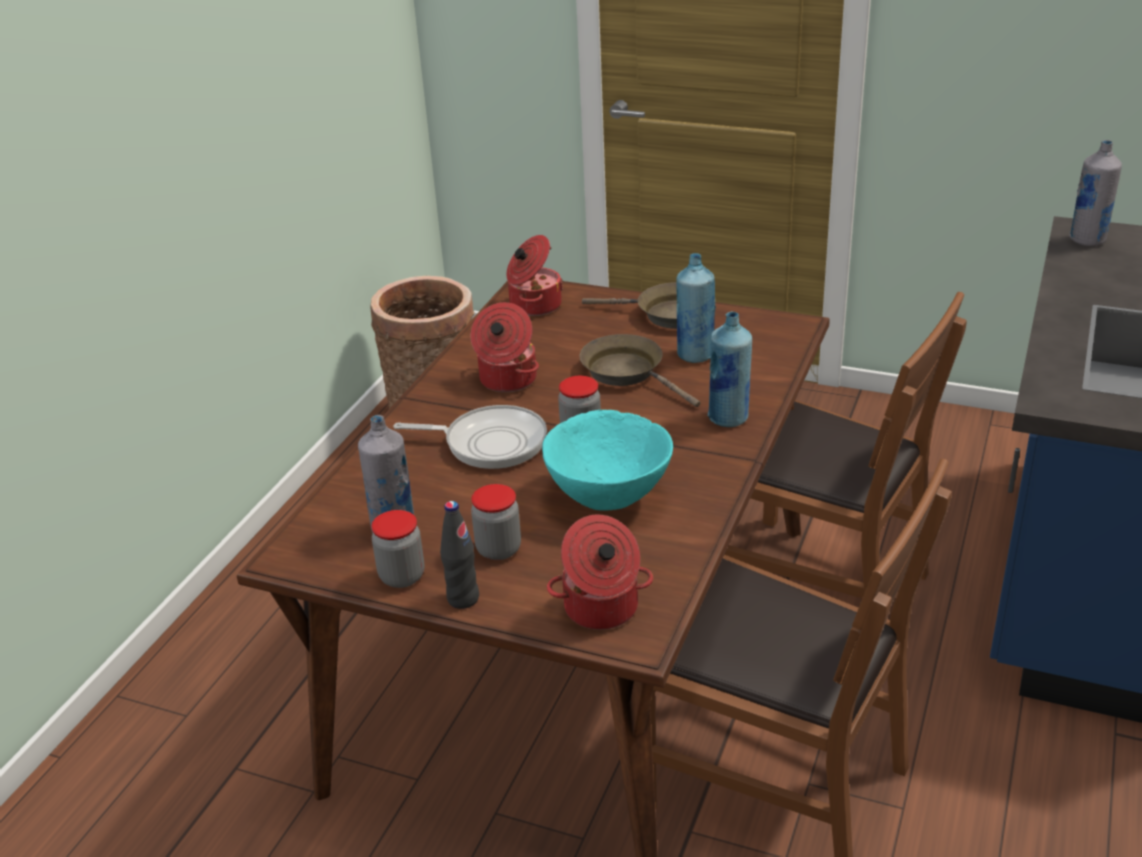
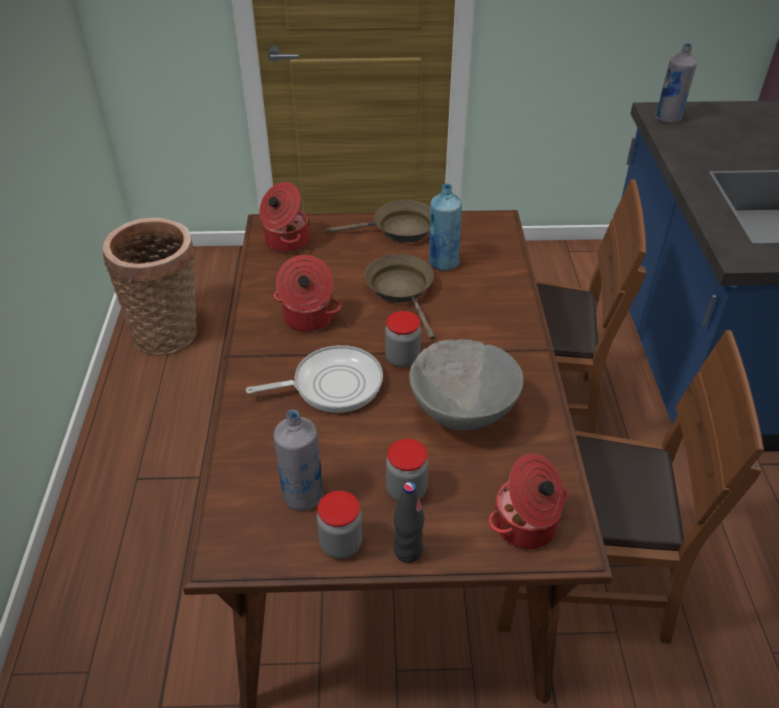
camera: 25 degrees left, 10 degrees up
(609, 497) = (462, 413): turquoise bowl -> grey bowl
(628, 373) = (402, 290): brown frying pan -> brown frying pan turned 45 degrees clockwise
(728, 418) = (505, 316): blue bottle -> none

